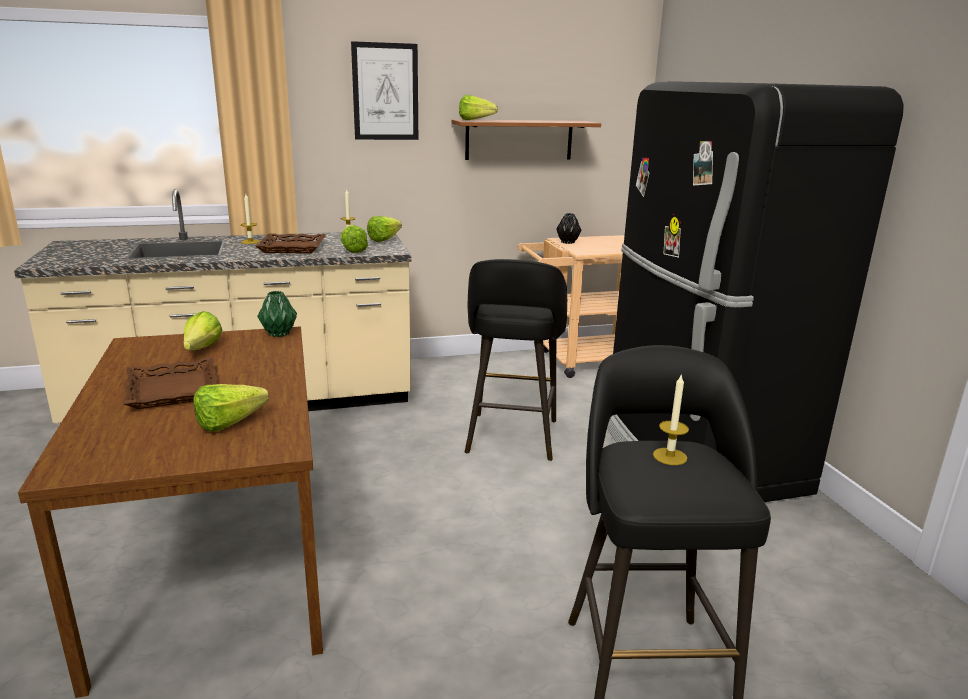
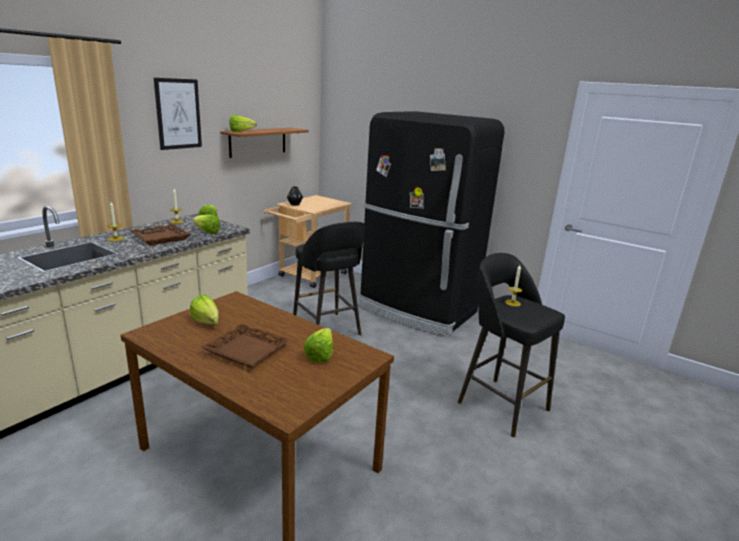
camera: 40 degrees left, 0 degrees up
(279, 334) = (234, 299): green vase -> none

